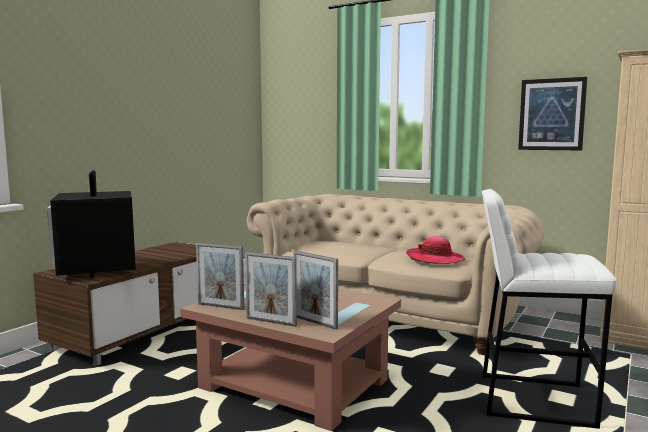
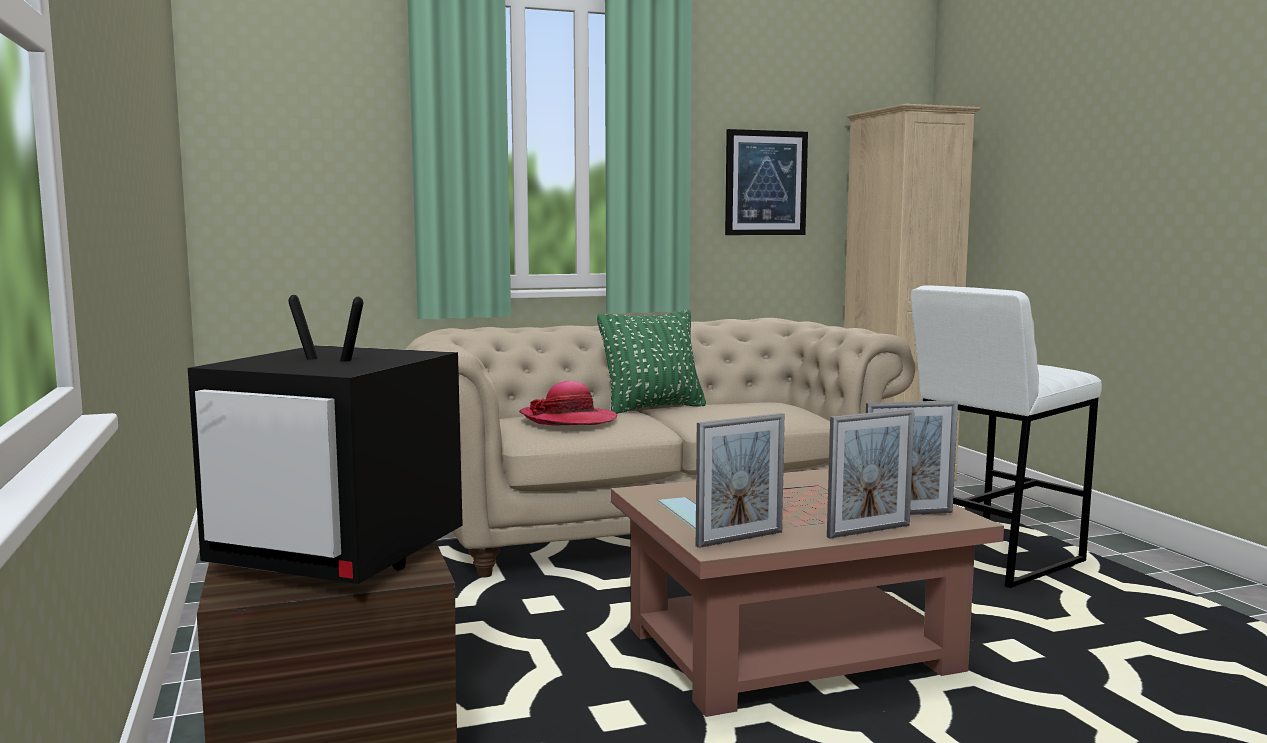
camera: 50 degrees left, 0 degrees up
(399, 249) = (652, 408): none -> green pillow
(435, 259) = (753, 409): hat -> hat (569, 420)

